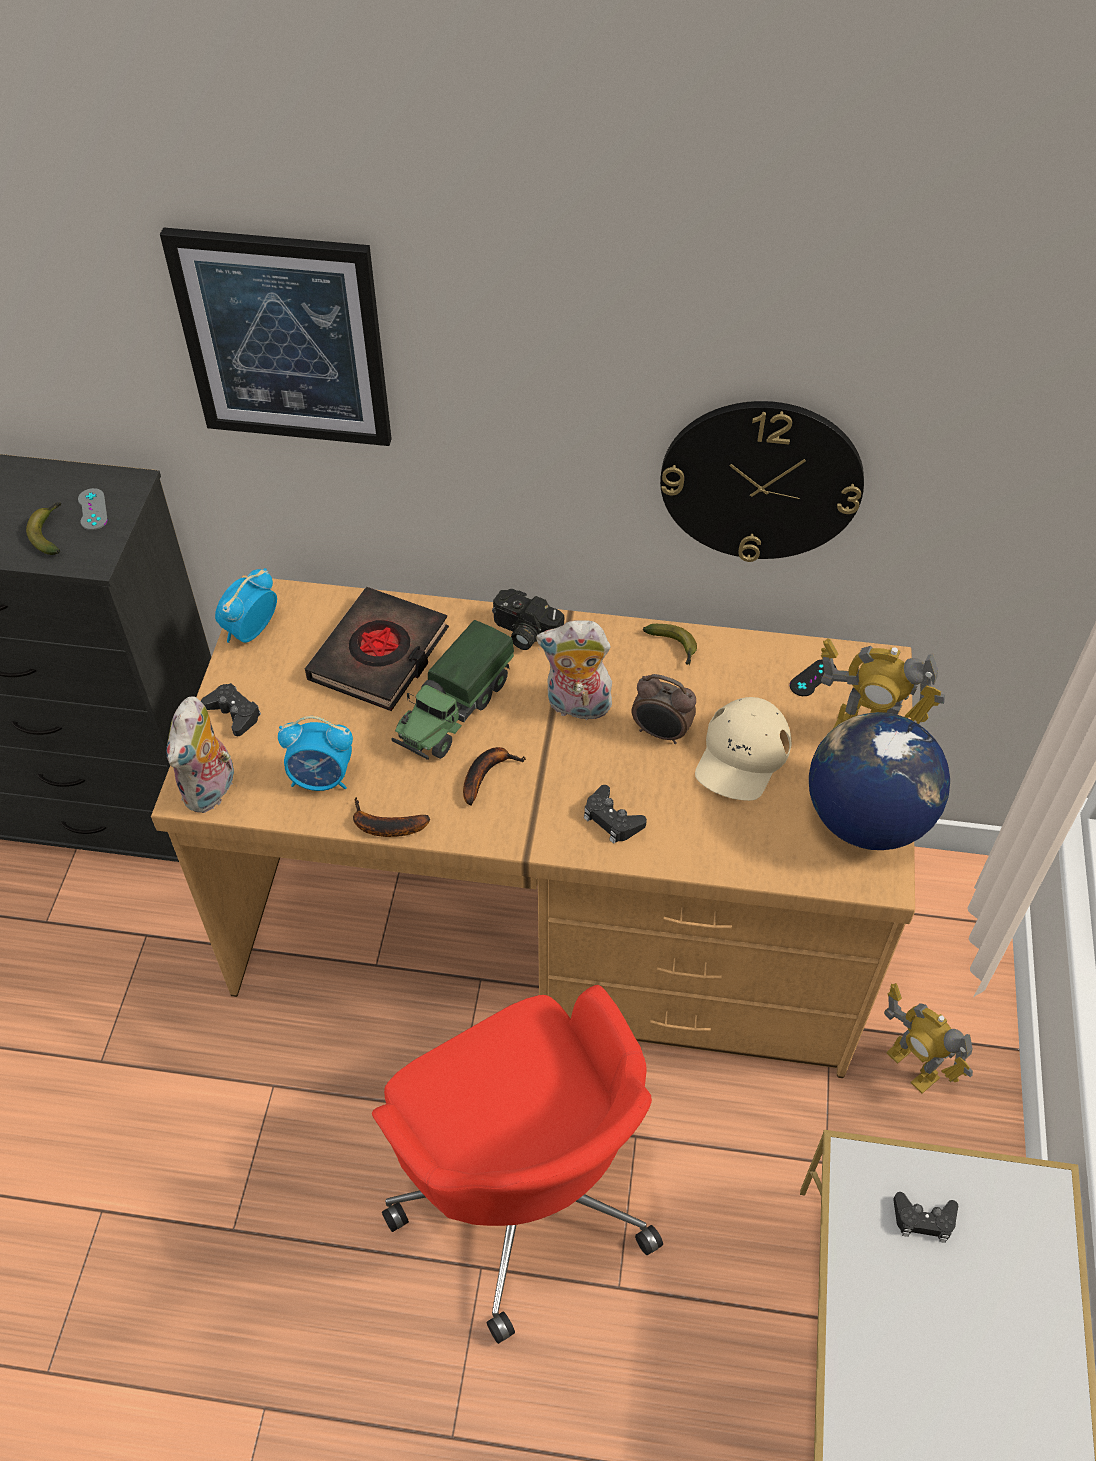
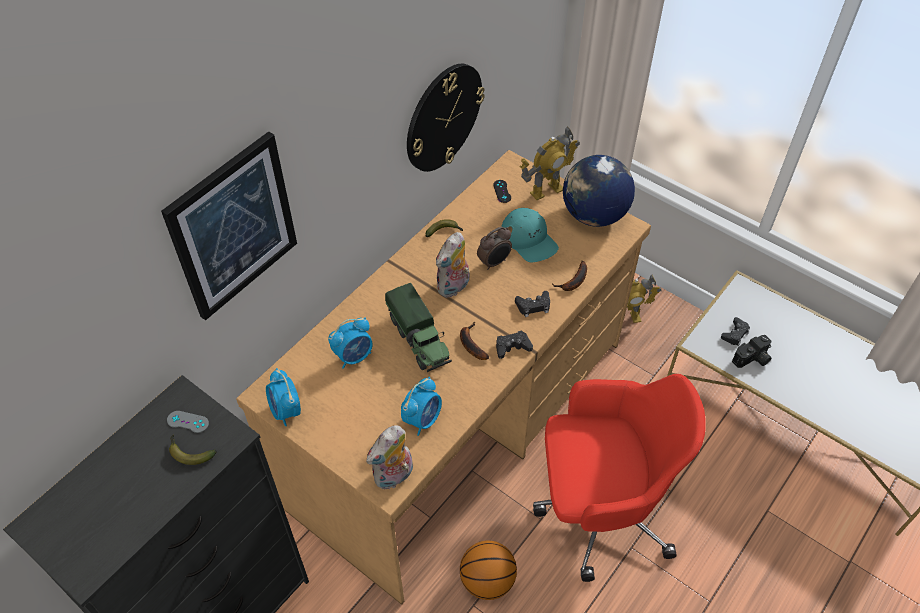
camera: 60 degrees left, 0 degrees up
(212, 791) = (394, 476): plush toy -> plush toy turned 90 degrees clockwise
(234, 713) = (344, 444): black game controller -> black game controller (512, 347)
(319, 1085) = (487, 580): none -> basketball
(380, 655) = (354, 356): black book -> alarm clock
(384, 826) = (474, 403): banana -> banana (573, 282)
(524, 634) = (388, 286): camera -> camera (752, 359)
(742, 755) = (529, 239): beige cap -> turquoise cap

